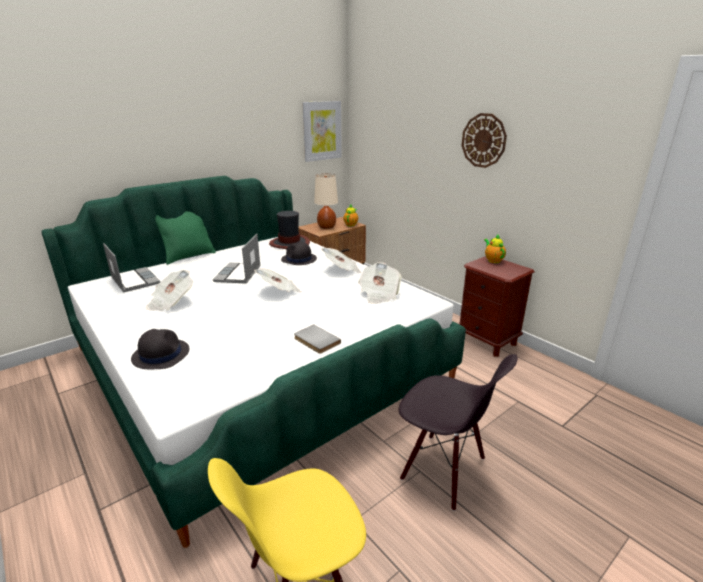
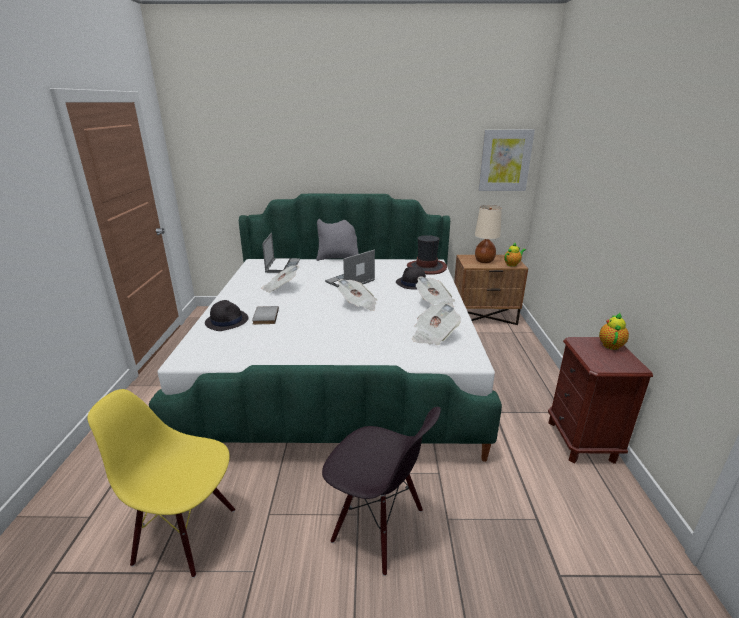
camera: 40 degrees right, 0 degrees up
(189, 256) = (338, 258): green pillow -> grey pillow
(315, 341) = (324, 352): grey book -> grey book (264, 316)
(443, 469) = (377, 527): black chair -> black chair turned 45 degrees counterclockwise
(483, 140) = (638, 189): wall clock -> none

